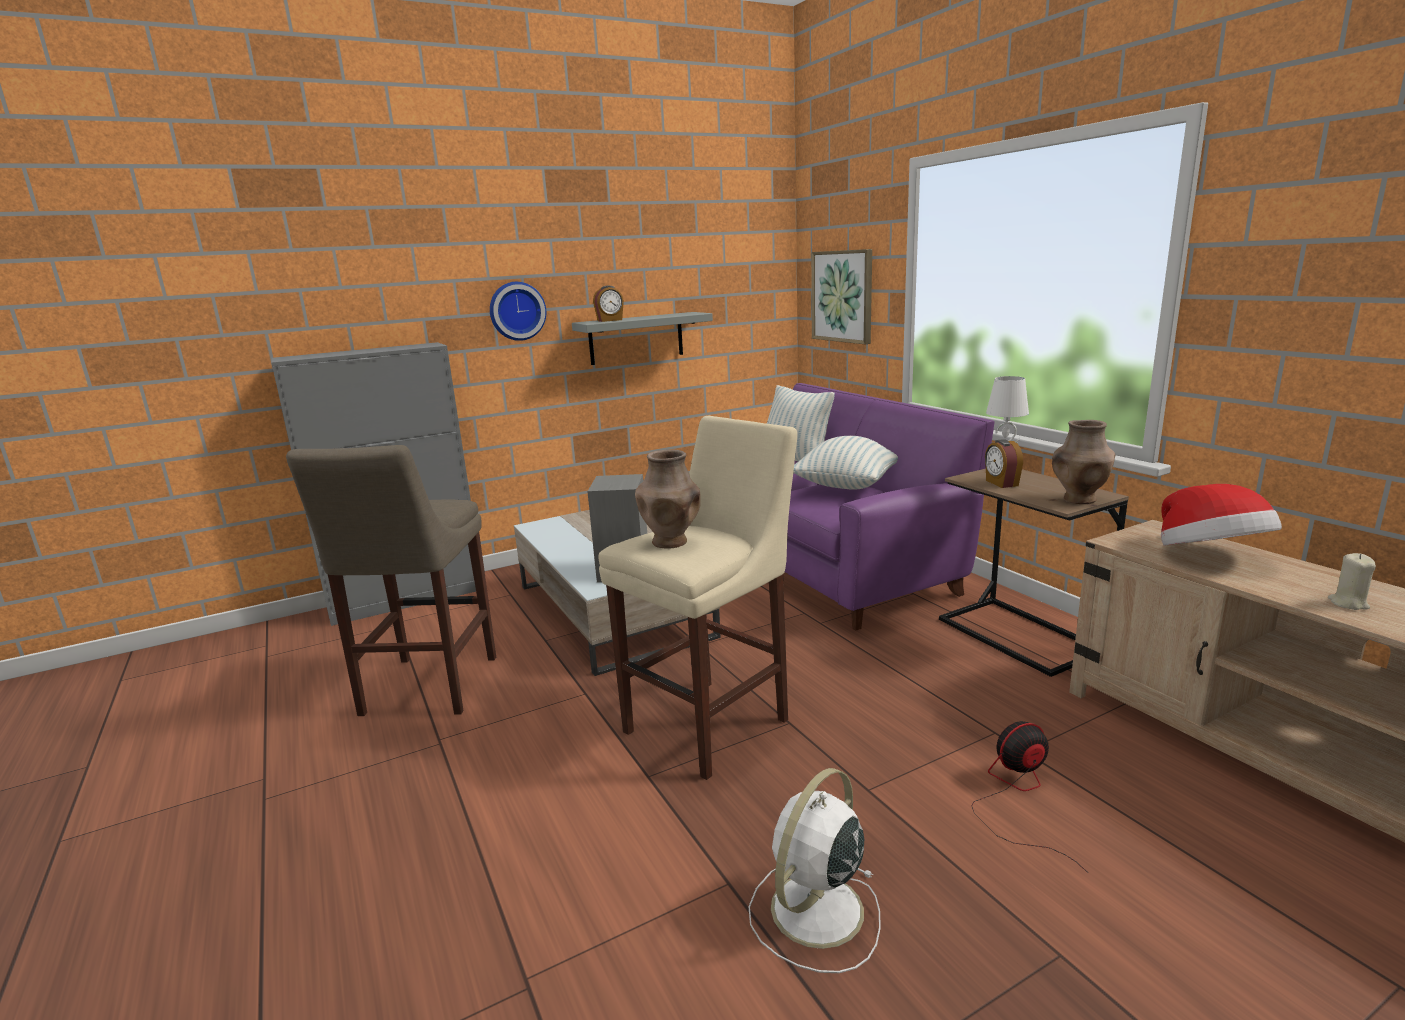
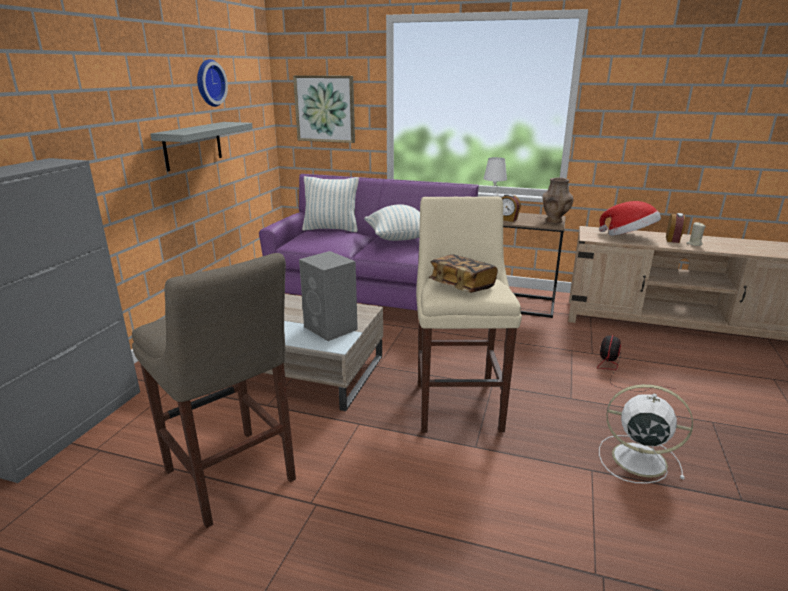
camera: 45 degrees left, 5 degrees up
(516, 311) = (109, 123): wall clock -> wall clock (208, 83)
(610, 320) = (187, 130): alarm clock -> alarm clock (673, 240)
(671, 542) = (462, 286): brown vase -> book
(814, 912) = (636, 459): white fan -> white fan turned 120 degrees clockwise

